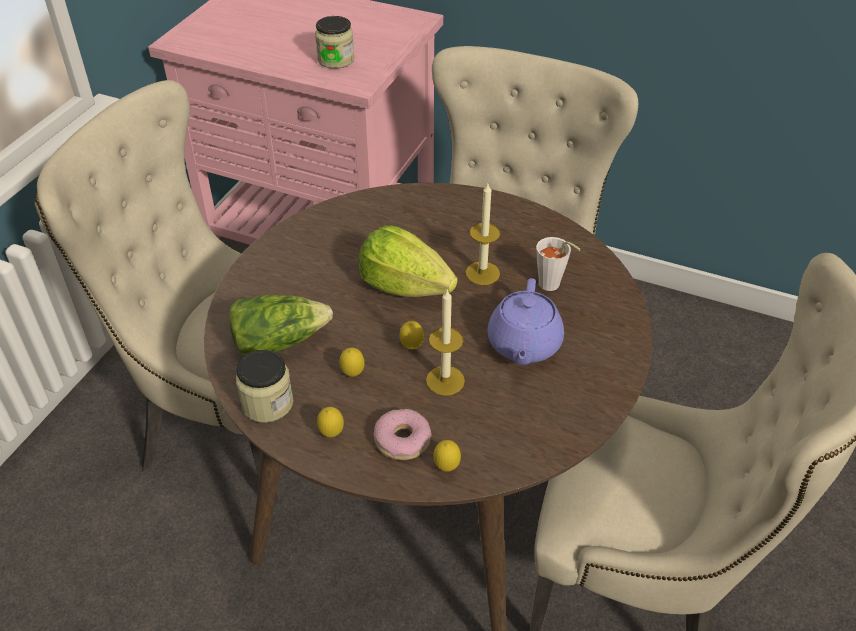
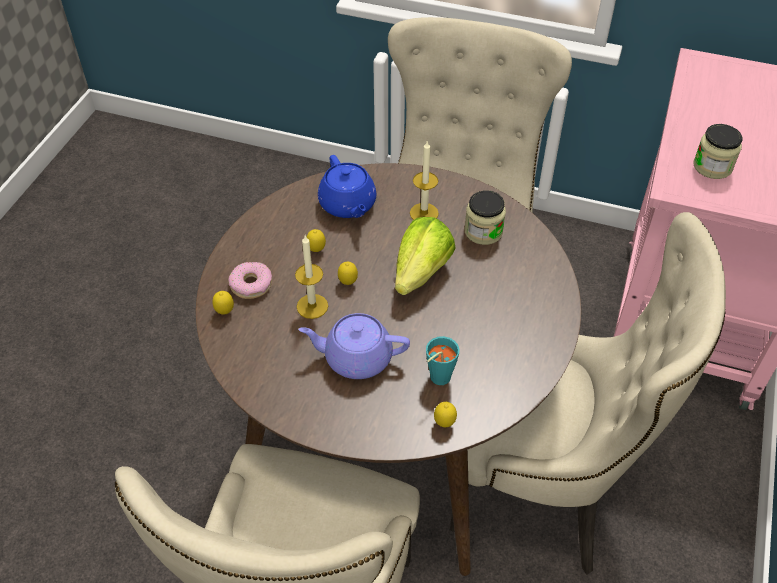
camera: 85 degrees right, 5 degrees up
(267, 403) = (286, 208): jar -> jar (483, 231)
(278, 342) = (348, 205): lettuce -> blue teapot
(331, 434) = (257, 245): lemon -> lemon (444, 423)
(482, 273) = (447, 325): candle -> candle (424, 213)
(552, 286) = (437, 379): white cup -> turquoise cup

